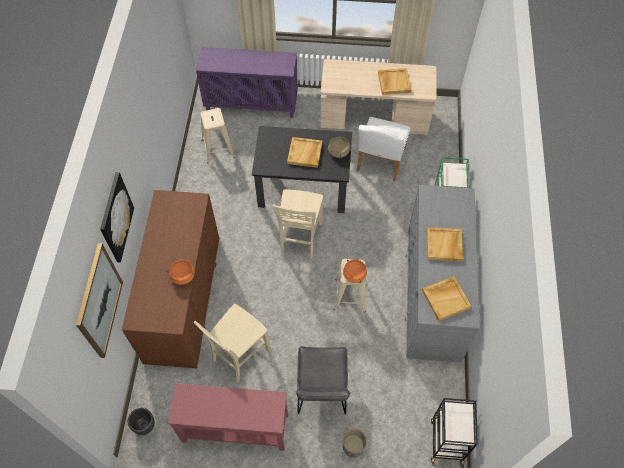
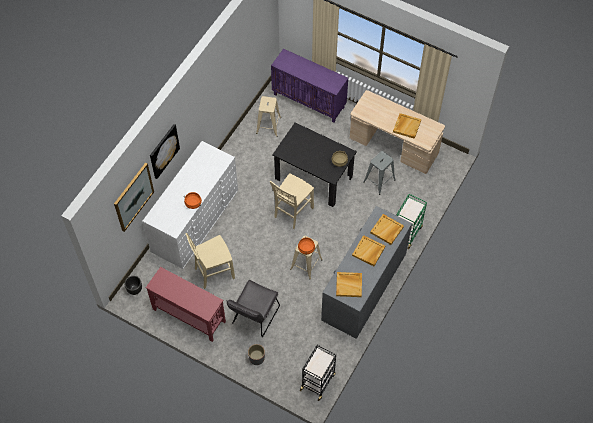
camera: 25 degrees right, 0 degrees up
(183, 298) = (195, 220): brown dresser -> white dresser
(305, 153) = (315, 154): beige tray -> beige tray (387, 230)
(380, 162) = (379, 181): white chair -> grey stool

